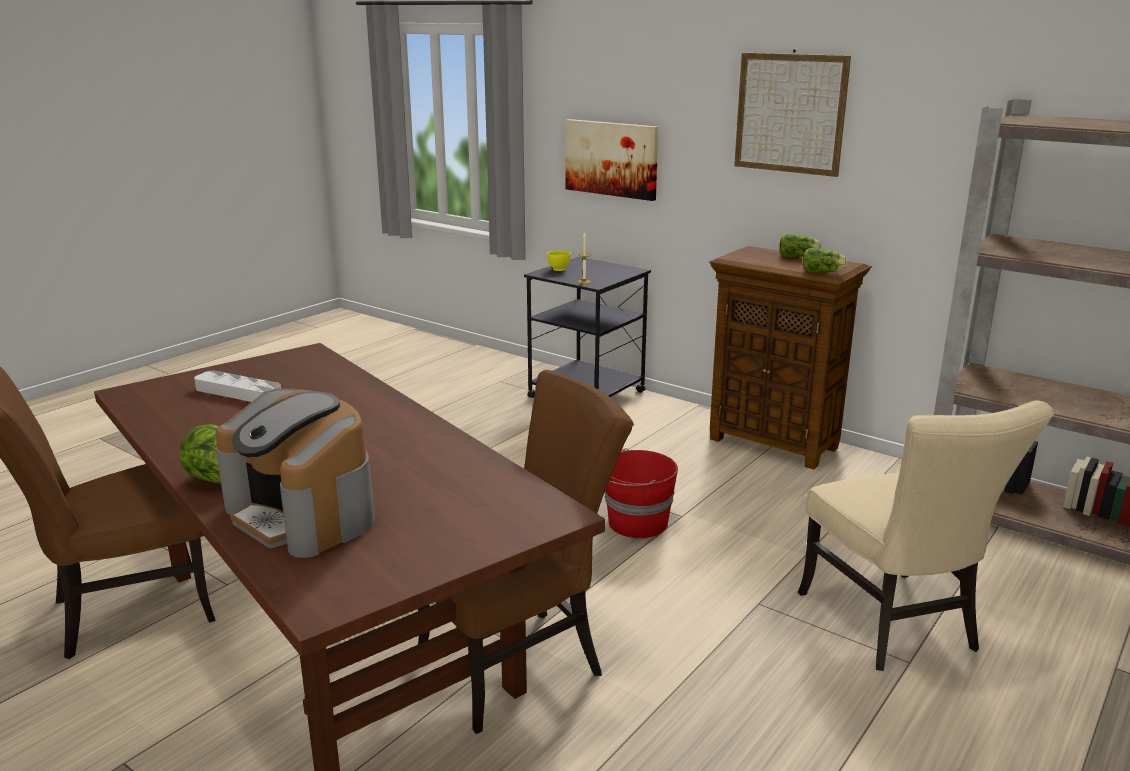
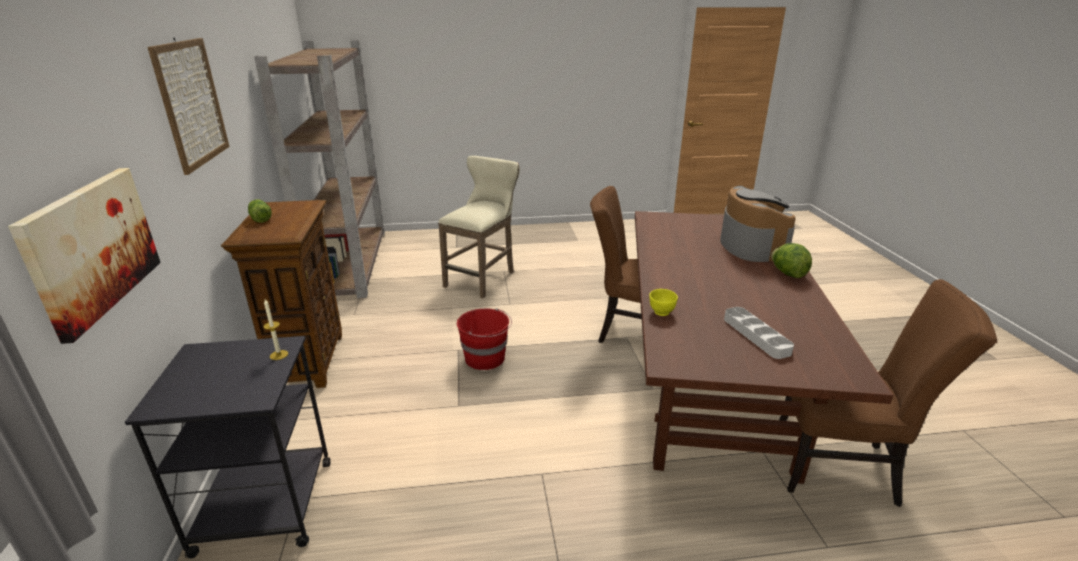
camera: 135 degrees left, 5 degrees up
(558, 269) = (226, 397): yellow bowl -> yellow bowl (661, 313)
(823, 272) = (307, 204): lettuce -> none
(895, 626) = (484, 278): beige chair -> beige stool

